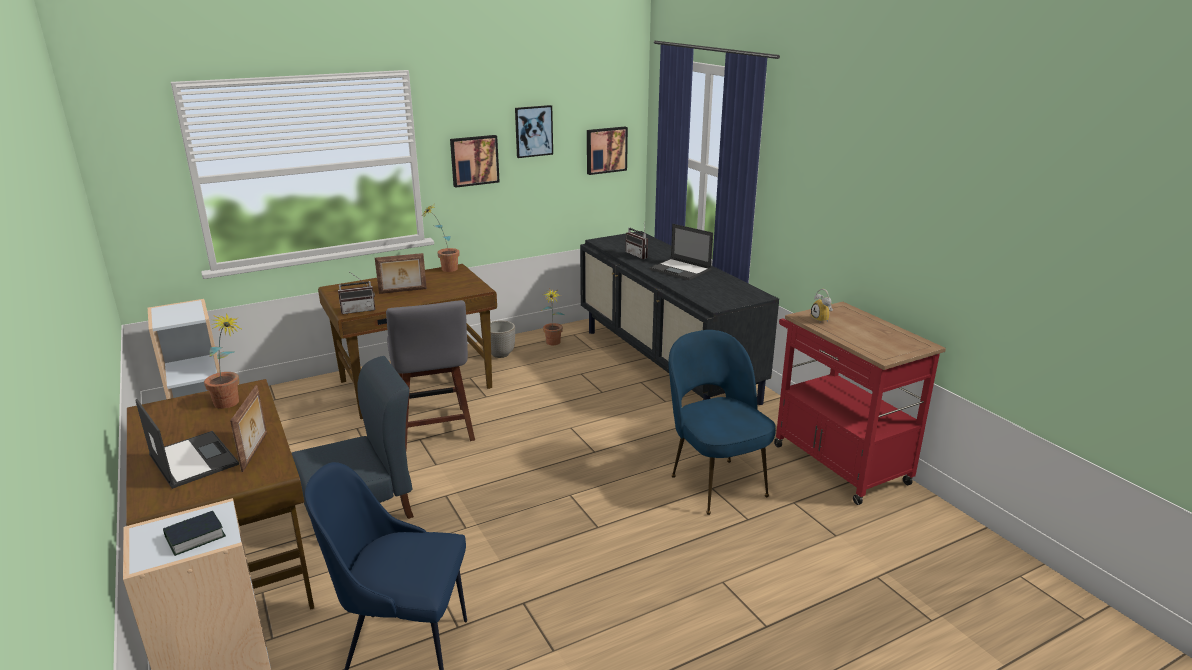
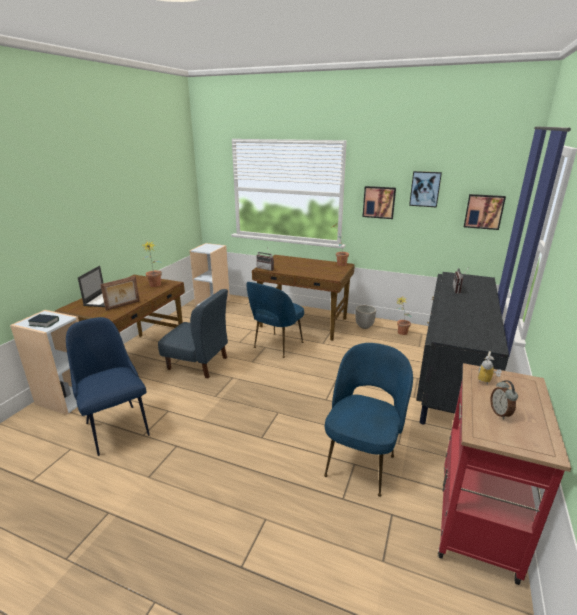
camera: 50 degrees right, 0 degrees up
(403, 291) = (300, 267): picture frame -> none
(434, 431) = (276, 347): grey stool -> blue chair
(681, 270) = (469, 308): laptop -> none
(868, 337) = (500, 413): none -> alarm clock

